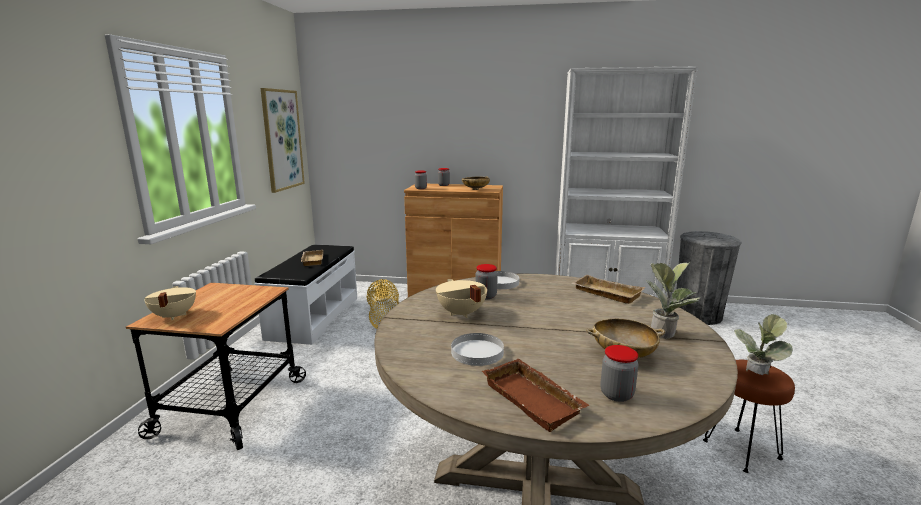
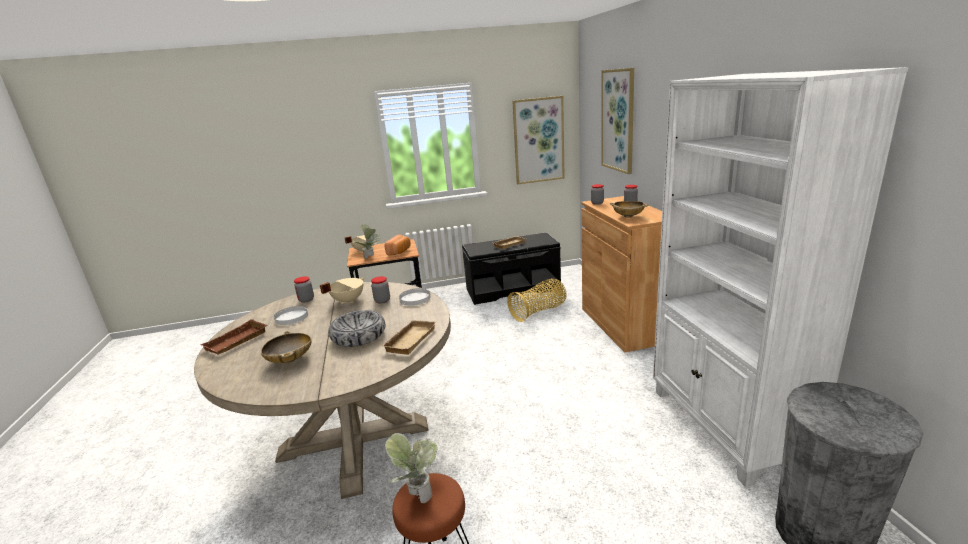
camera: 70 degrees right, 5 degrees up
(248, 295) = (400, 252): none -> bread
(313, 317) = (512, 289): white bench -> black bench
(394, 115) = (618, 120): none -> picture
(578, 314) = (359, 336): none -> bowl
(616, 394) = (238, 363): jar -> jar (306, 300)
(666, 332) = (330, 373): potted plant -> potted plant (370, 258)

